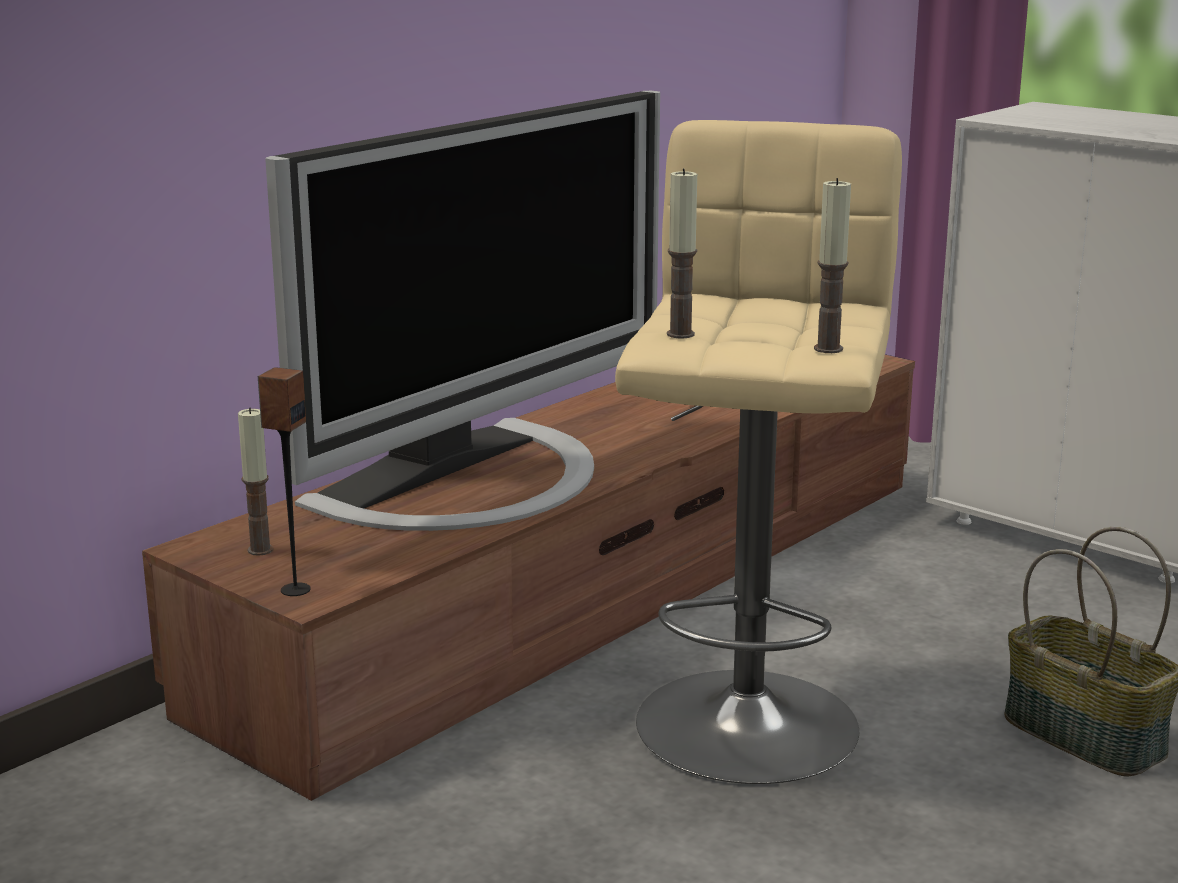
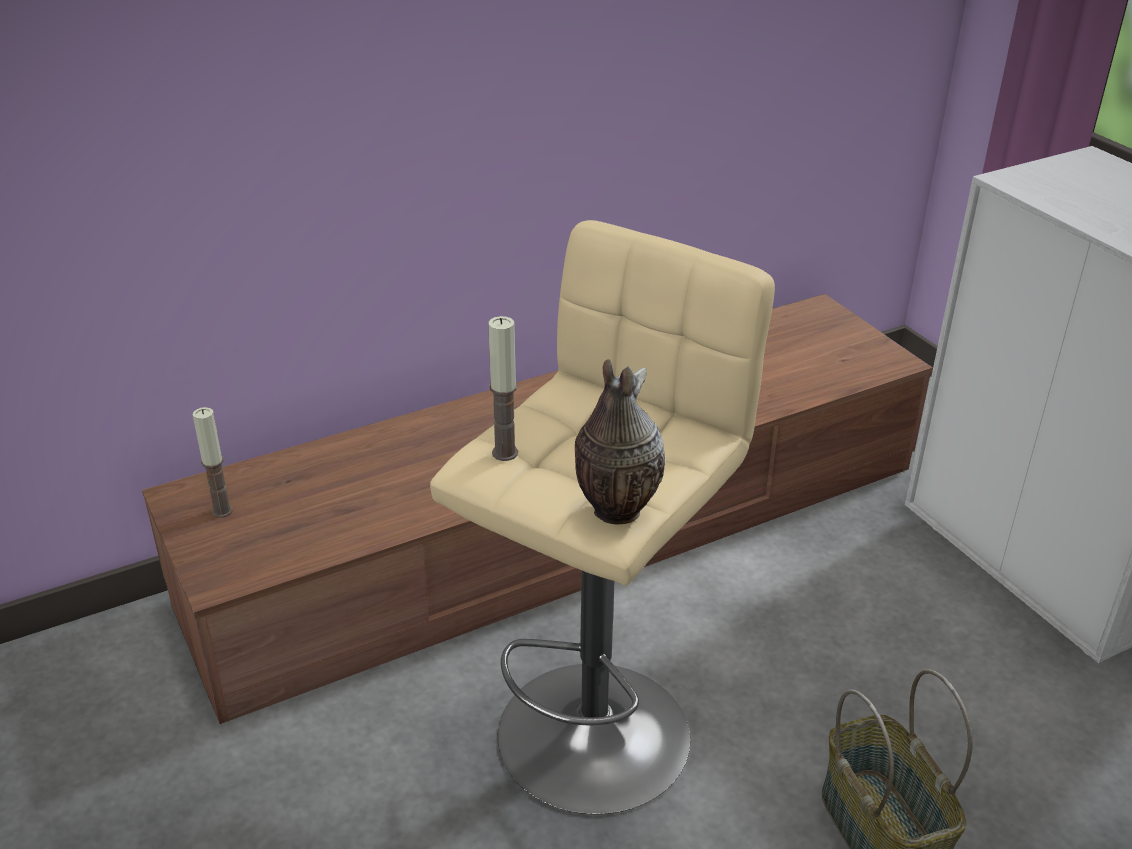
camera: 20 degrees right, 15 degrees up
(295, 589) = (215, 568): speaker -> none
(474, 480) = (438, 457): television -> none
(828, 349) = (613, 511): candle -> vase

